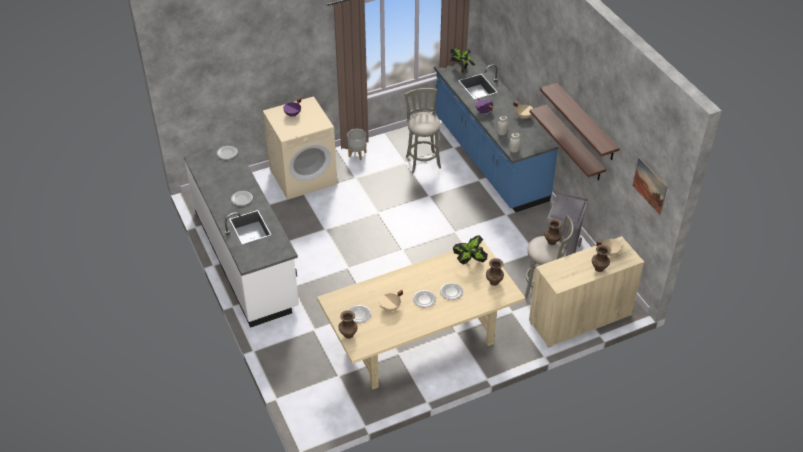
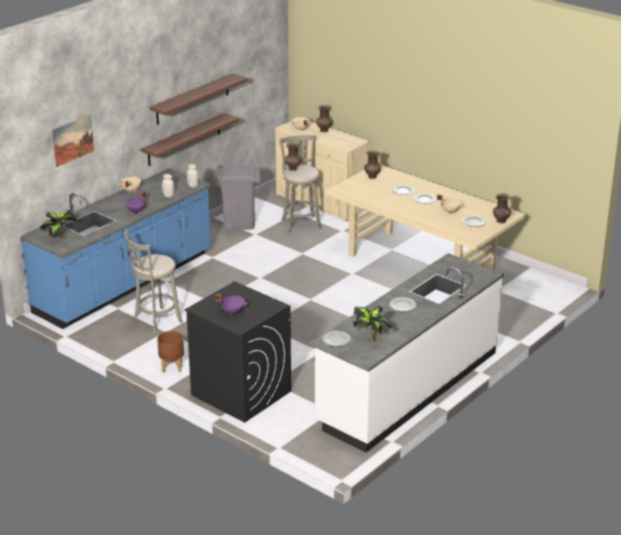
camera: 115 degrees left, 15 degrees down
(303, 176) = (240, 393): beige washing machine -> black washing machine
(357, 154) = (171, 367): grey planter -> brown planter
(470, 262) = (358, 190): potted plant -> potted plant (371, 337)
(650, 185) = (266, 64): picture -> picture (73, 140)

